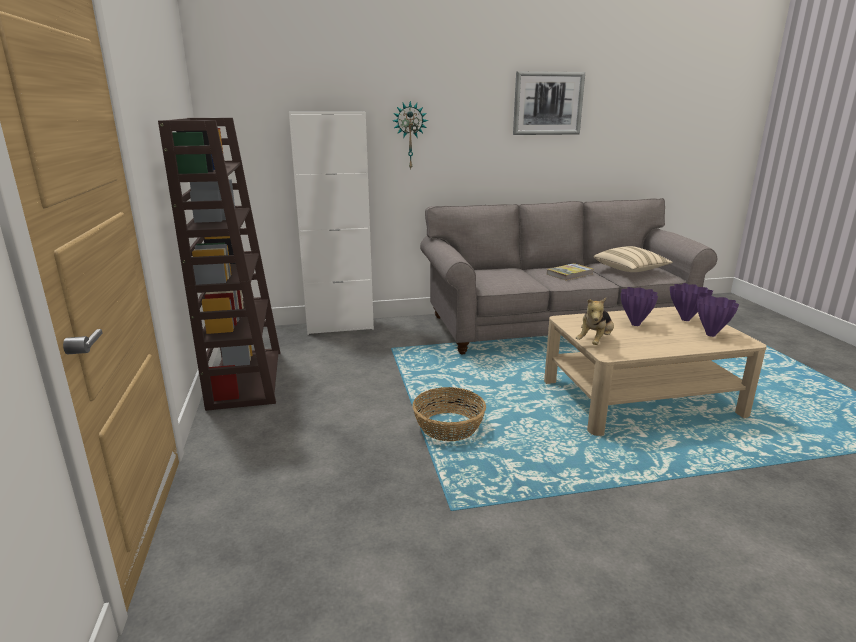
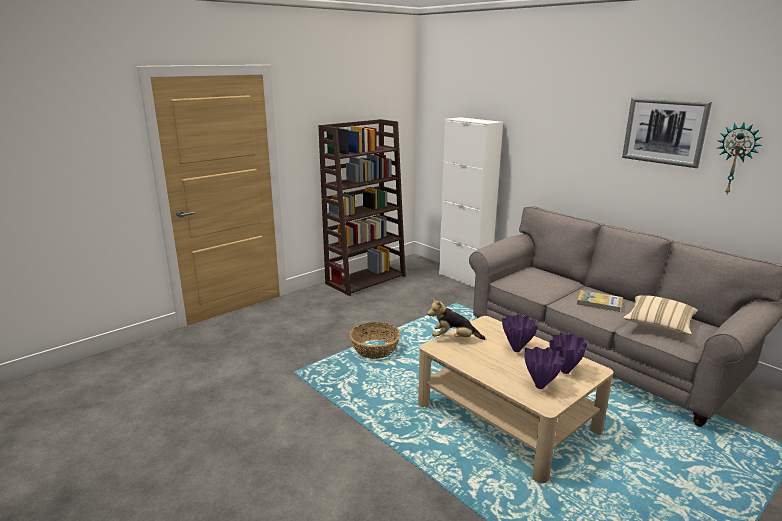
camera: 60 degrees right, 0 degrees up
(409, 136) = (534, 145): wall clock -> wall clock (736, 159)

